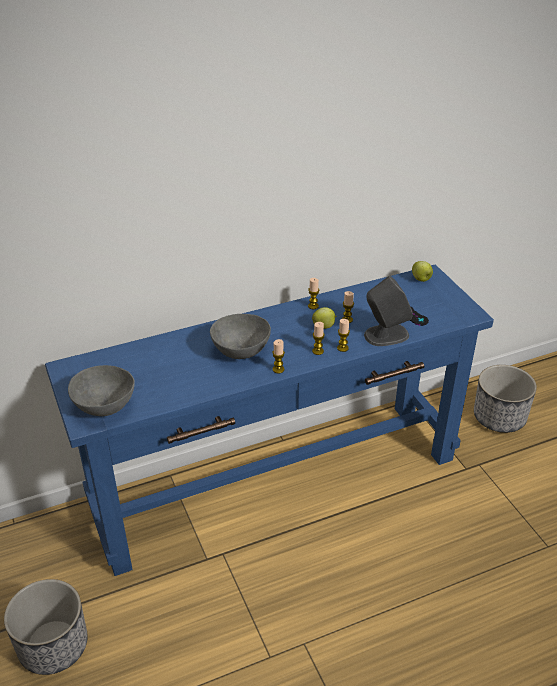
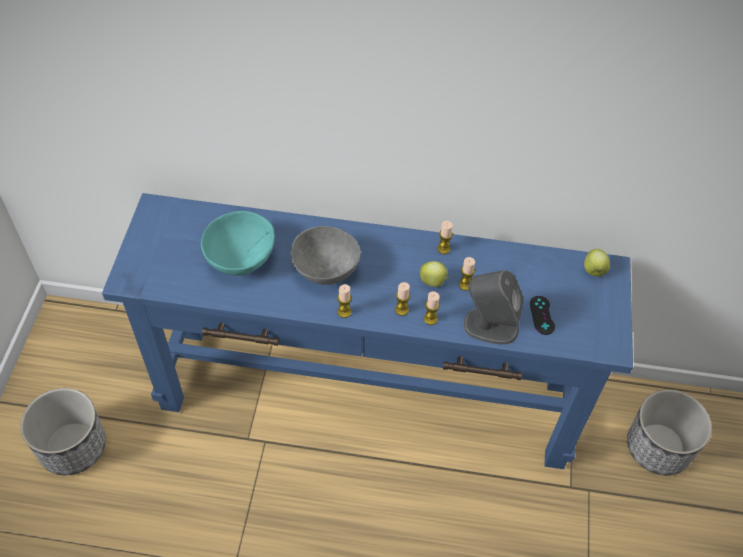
camera: 30 degrees right, 15 degrees up
(105, 407) = (155, 272): grey bowl -> none
(168, 370) = (241, 258): none -> turquoise bowl

